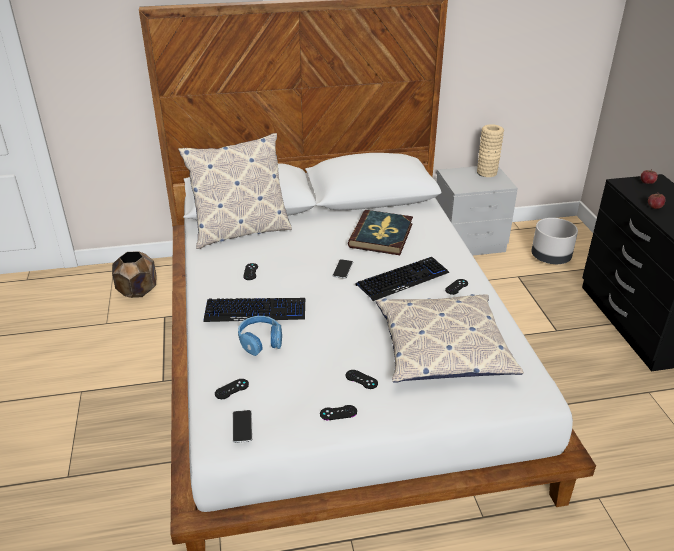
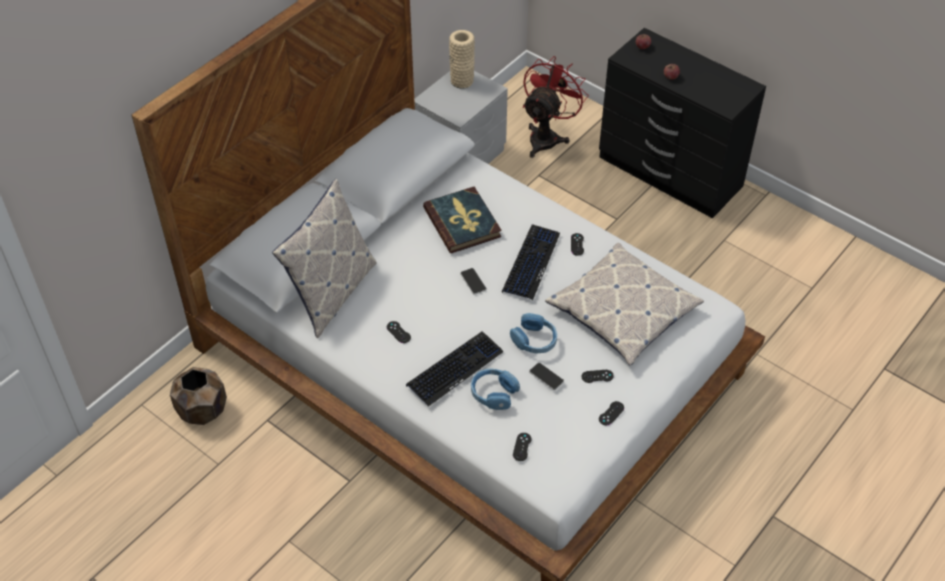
camera: 40 degrees left, 15 degrees up
(242, 427) = (562, 469): phone -> phone (546, 376)
(340, 326) = (534, 340): none -> blue headphones
(550, 258) = (547, 137): grey planter -> red fan

